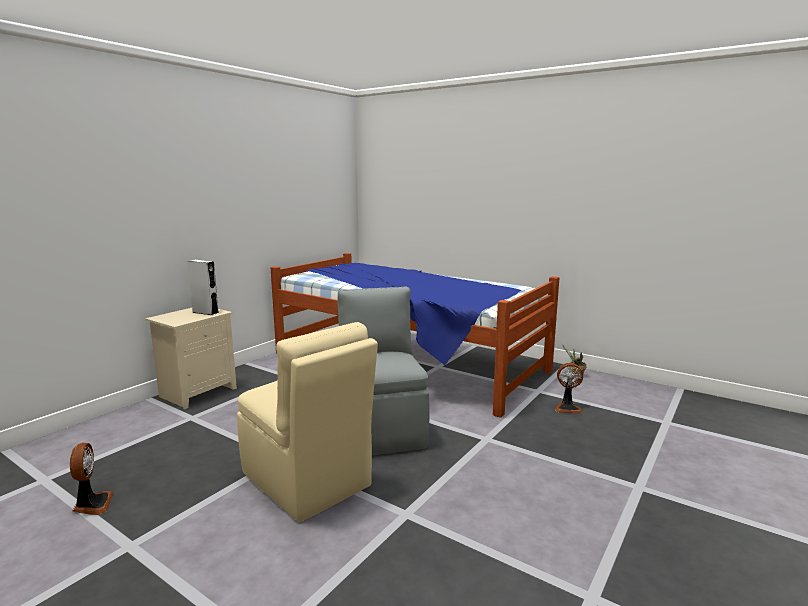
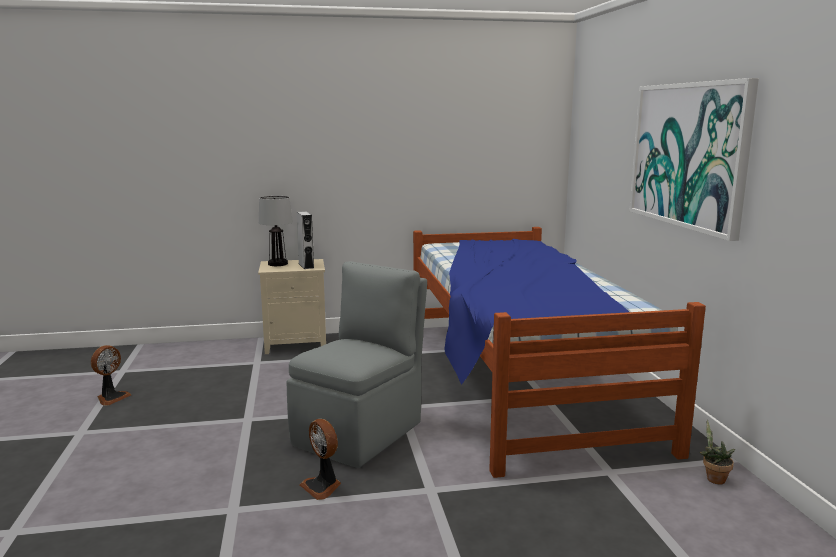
camera: 45 degrees right, 0 degrees up
(172, 316) = (278, 264): none -> table lamp
(307, 481) = (228, 445): beige chair -> none
(502, 190) = (688, 155): none -> picture
(567, 408) = (603, 508): fan -> fan (322, 486)

